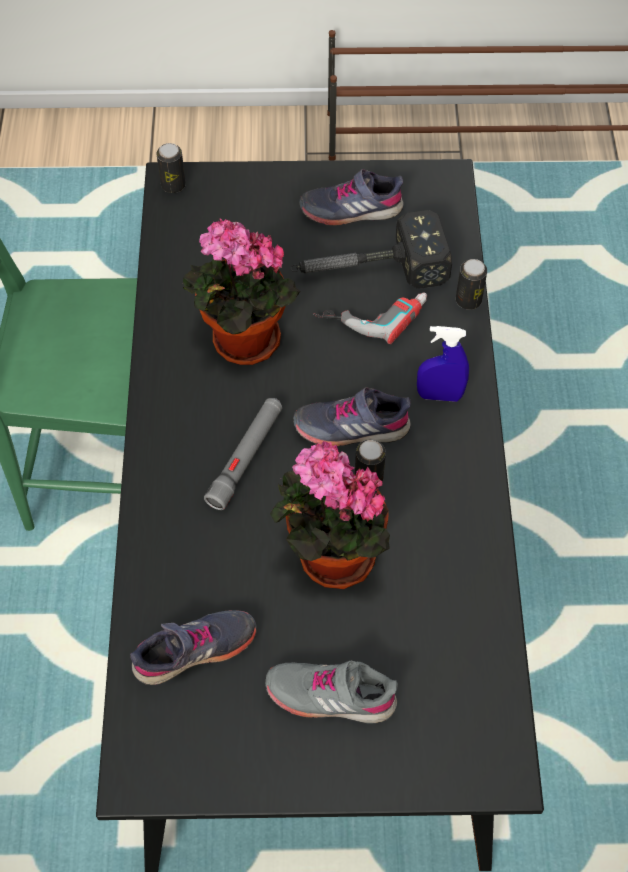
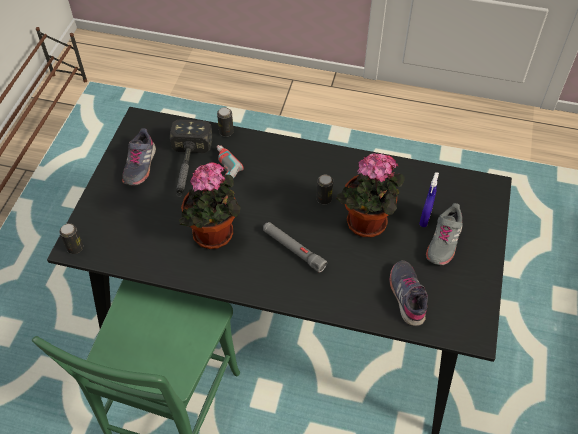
camera: 75 degrees left, 5 degrees down
(351, 426) = (289, 198): grey shoe -> none
(439, 395) = (282, 158): blue spray bottle -> blue spray bottle (425, 218)

